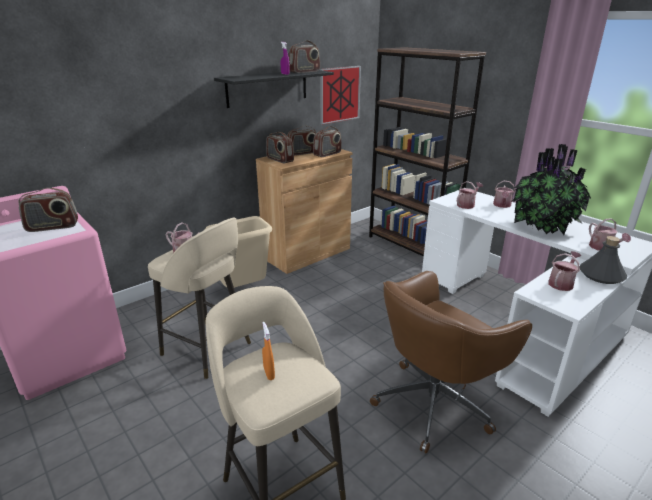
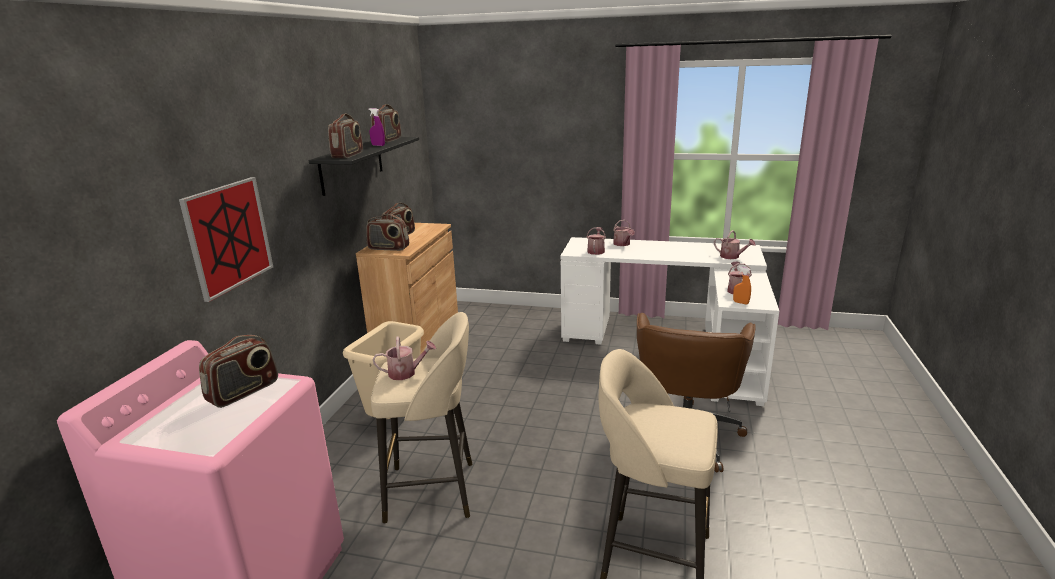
camera: 35 degrees left, 5 degrees down
(269, 373) = (661, 428): orange spray bottle -> orange spray bottle (740, 303)
(327, 154) = (429, 231): radio -> radio (348, 155)
(339, 94) = (405, 162): picture -> picture (228, 236)
(411, 245) = (516, 314): brown bookcase -> none
(542, 226) = (674, 252): potted plant -> none
(601, 275) = (751, 277): grey bottle -> none

